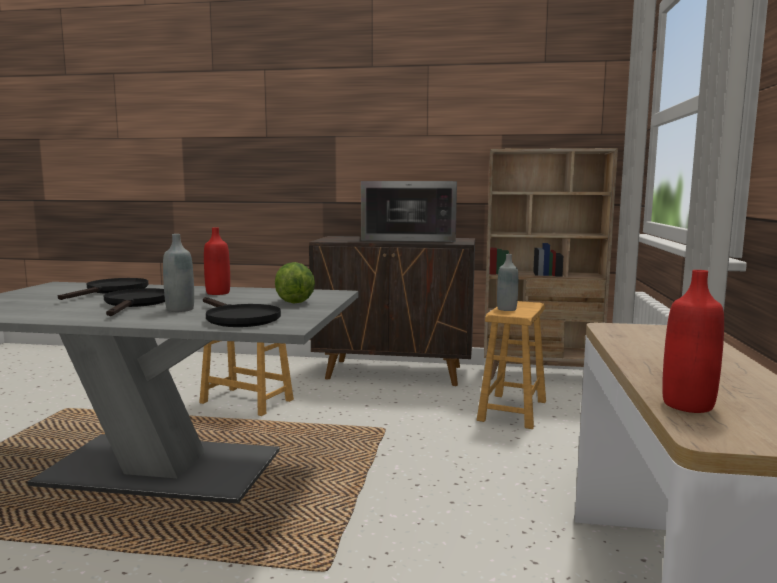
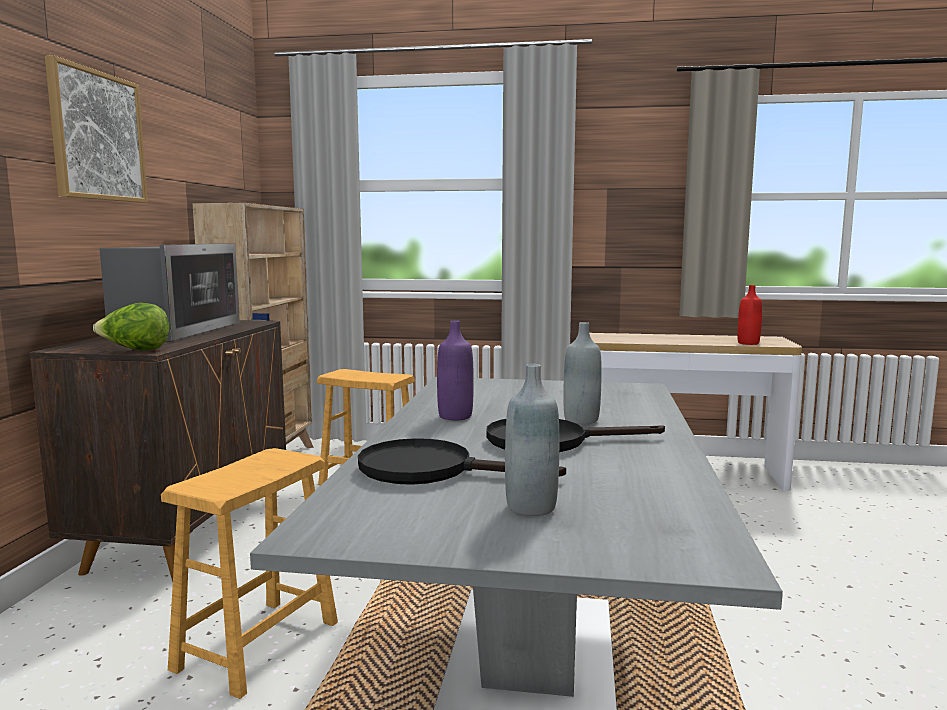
camera: 90 degrees left, 0 degrees up
(218, 293) = (455, 416): red bottle -> purple bottle
(238, 318) = (616, 399): black frying pan -> none
(295, 301) = (512, 389): lettuce -> lettuce (135, 350)
(402, 115) = (97, 136): none -> picture
(506, 309) = (370, 377): grey bottle -> grey bottle (531, 507)

